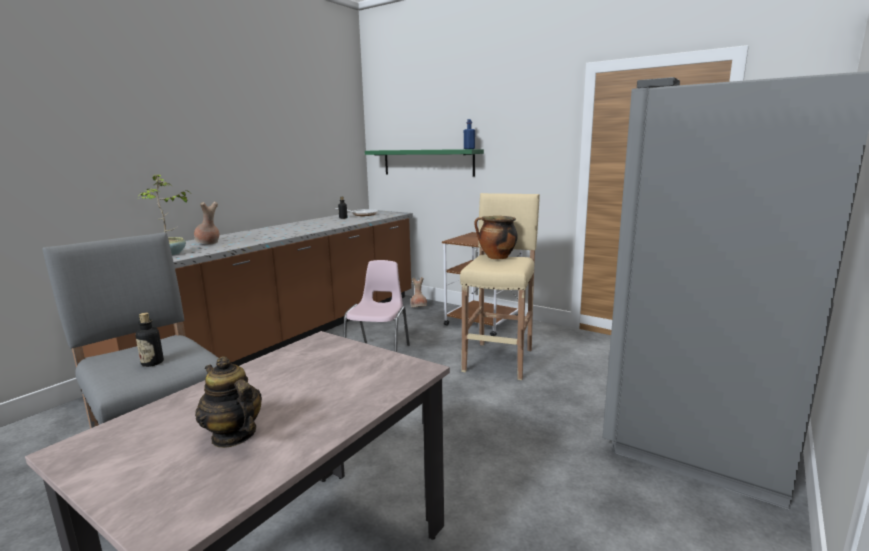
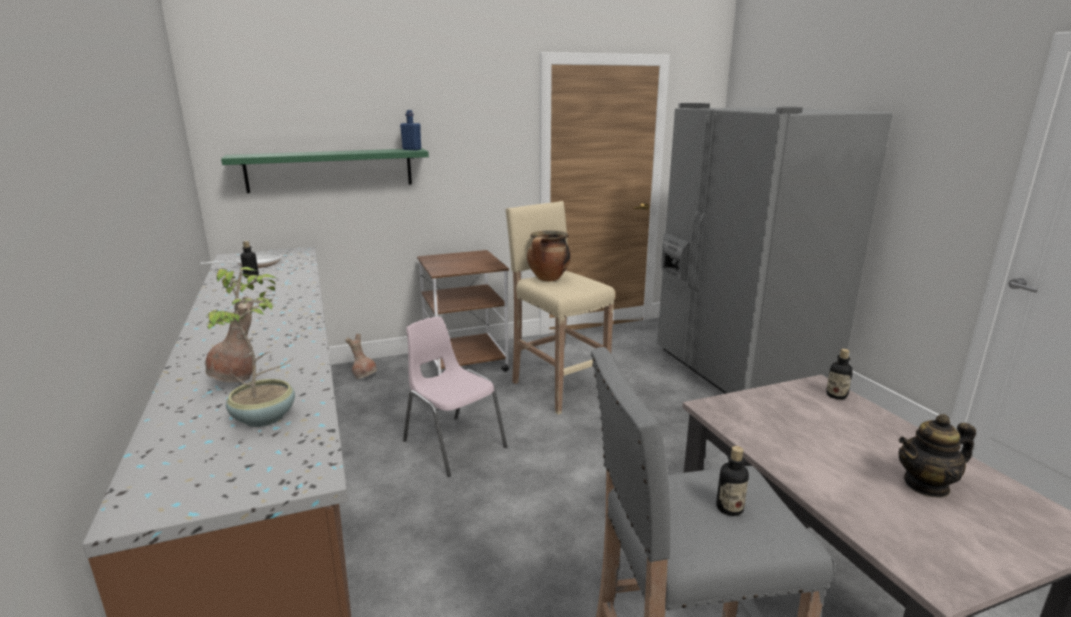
camera: 55 degrees left, 5 degrees up
(401, 378) = (836, 395): none -> bottle

